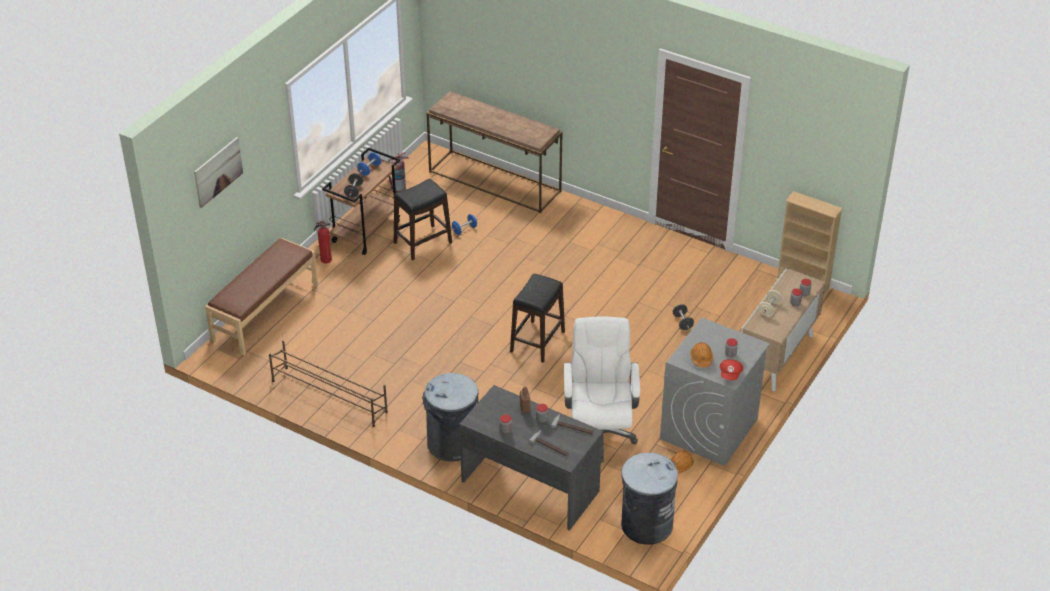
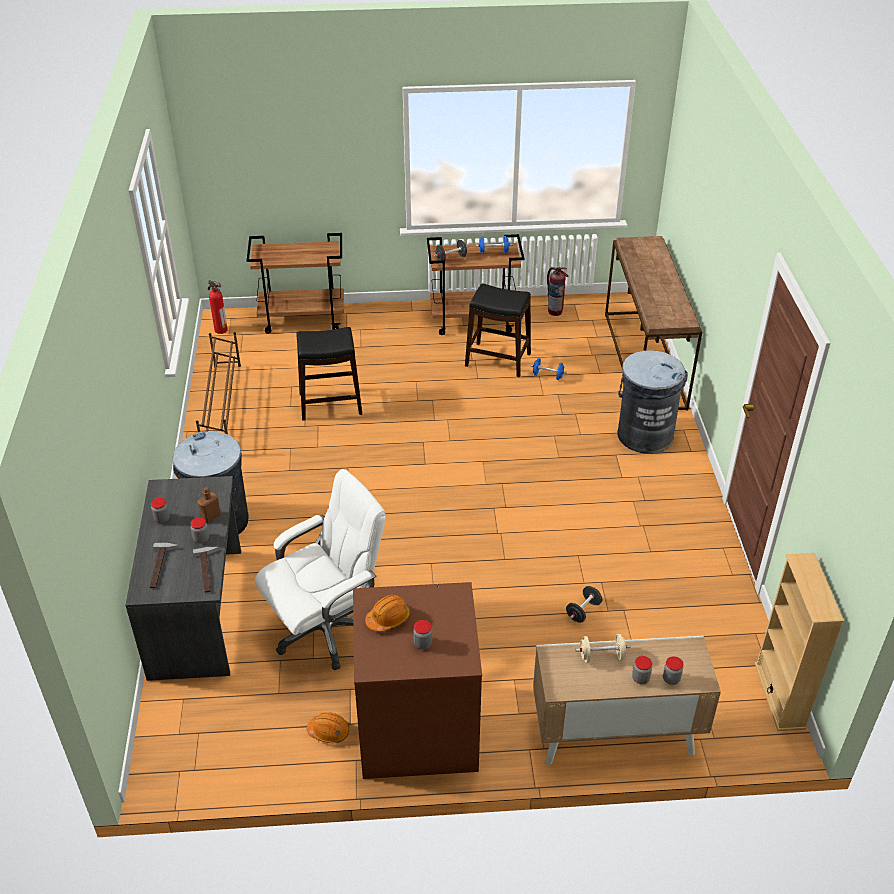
camera: 55 degrees right, 0 degrees up
(218, 171) = (271, 131): picture -> none
(264, 312) = (303, 319): brown bench -> brown cart
(325, 259) = (409, 317): fire extinguisher -> fire extinguisher (220, 329)
(538, 341) = (432, 507): black stool -> black stool (330, 404)
(646, 525) = (201, 748): grey trash can -> grey trash can (645, 435)
(709, 429) = (417, 729): grey washing machine -> brown washing machine
(730, 374) = (381, 662): red cap -> none

